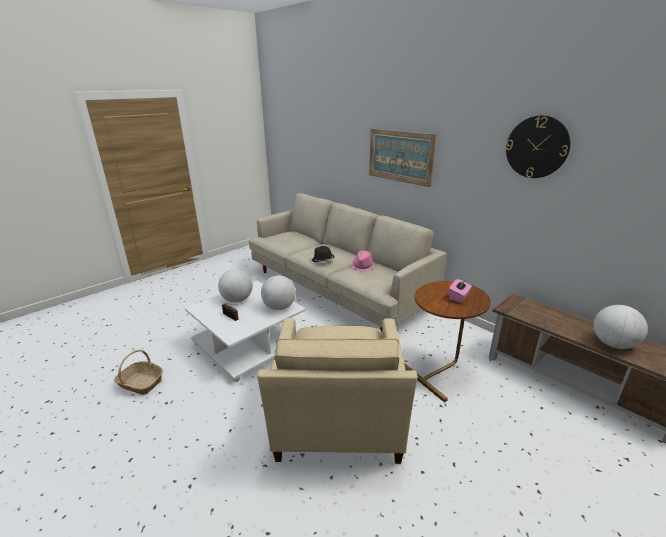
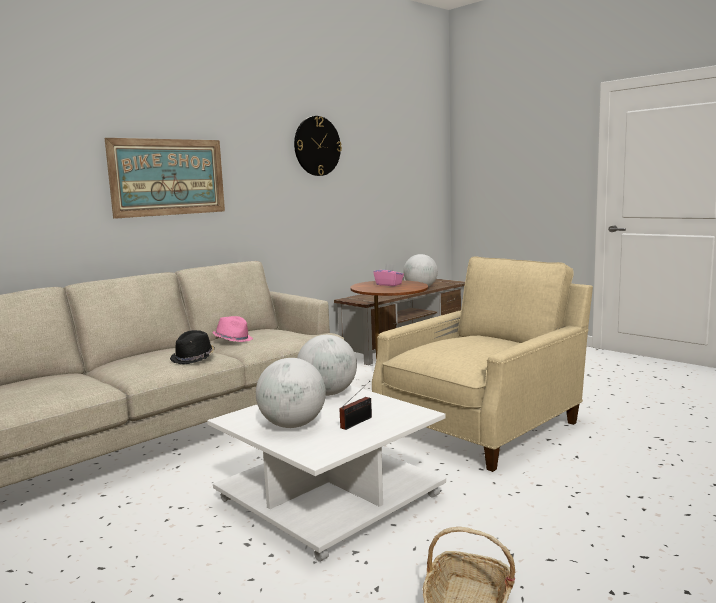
camera: 90 degrees left, 15 degrees down
(338, 416) = (481, 425): beige armchair -> beige armchair turned 45 degrees counterclockwise

